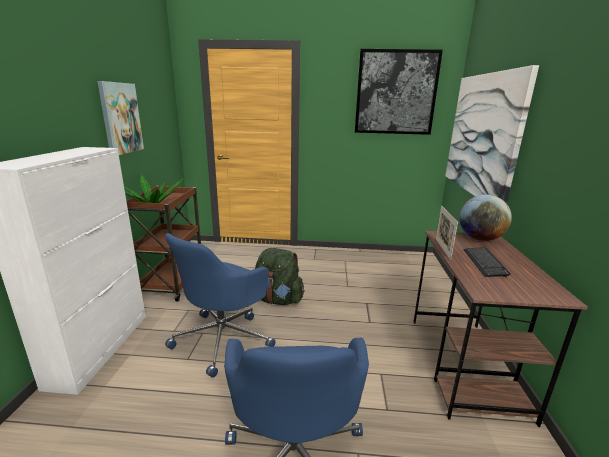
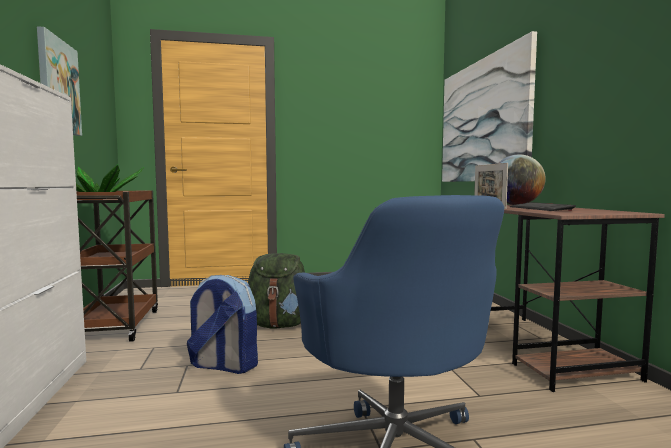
camera: 15 degrees left, 15 degrees down
(224, 338) = (223, 366): blue office chair -> backpack
(396, 93) = (380, 95): picture -> none

